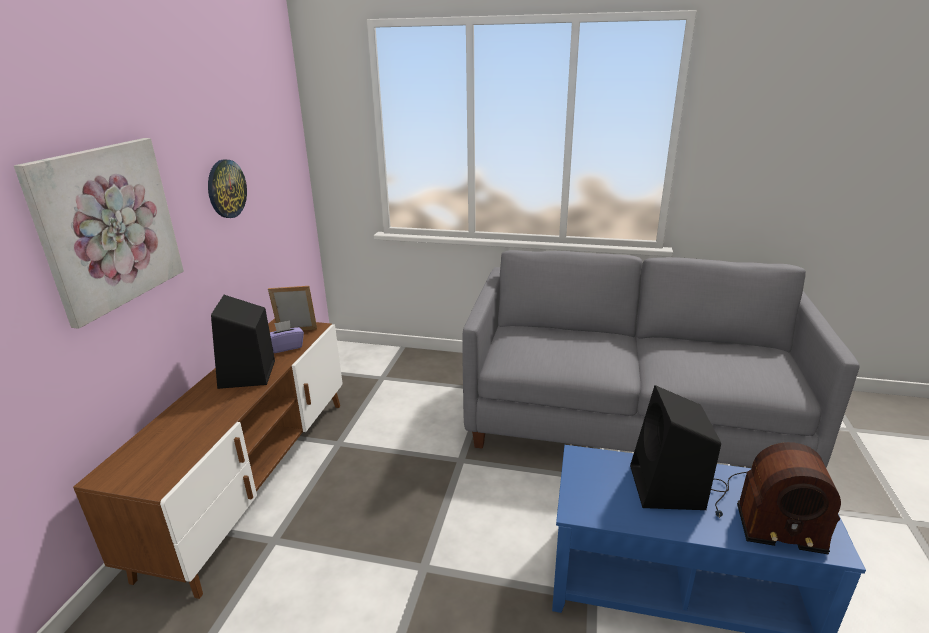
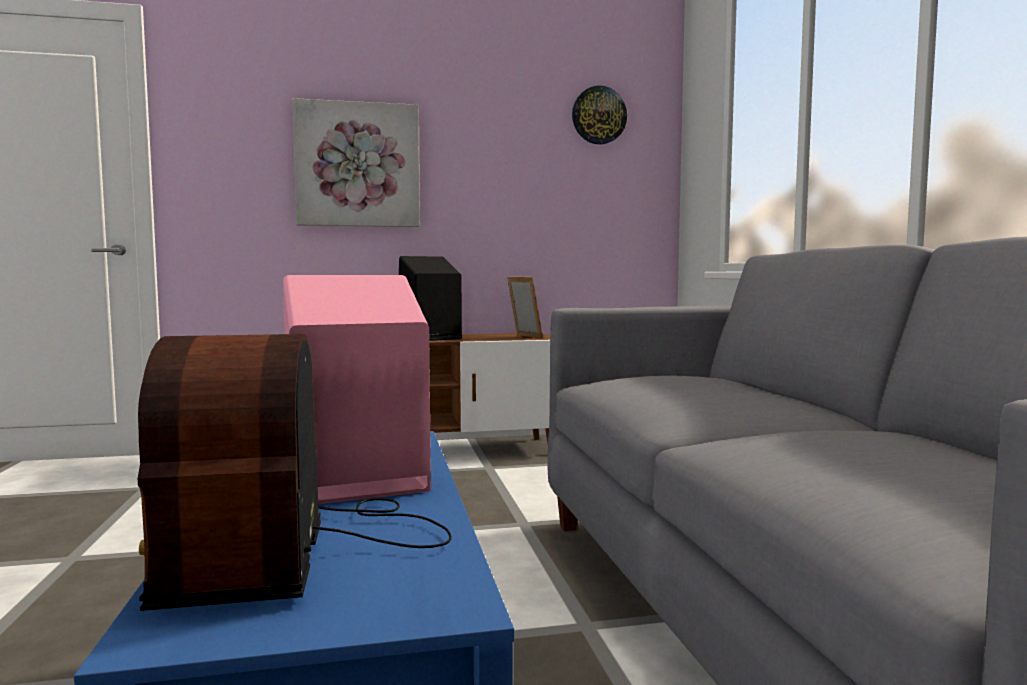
camera: 65 degrees right, 20 degrees down
(226, 189) = (513, 176): wall clock -> wall clock (599, 115)
(286, 347) = (491, 338): purple tissue box -> none
(667, 488) = (351, 481): black speaker -> pink speaker

